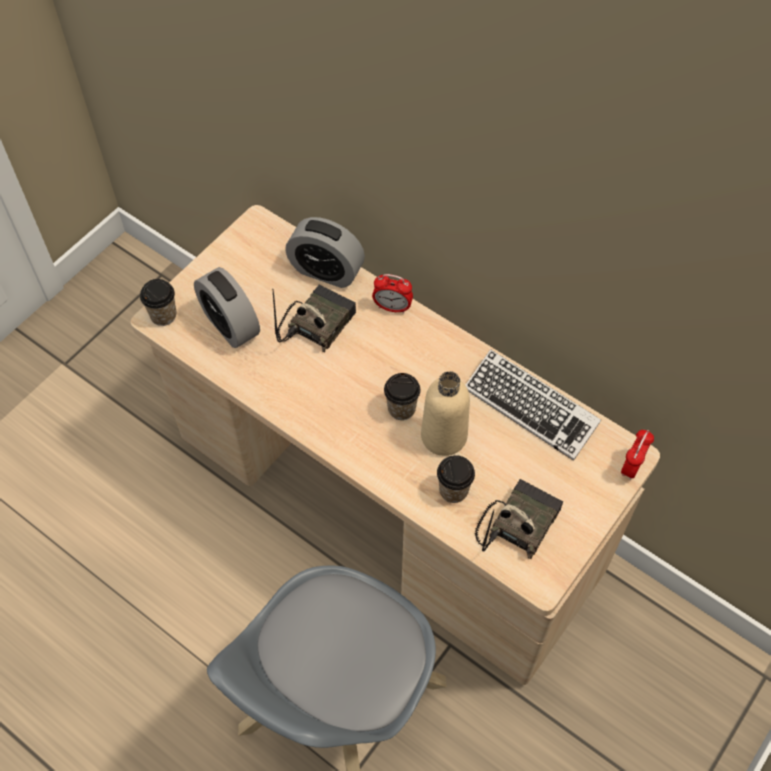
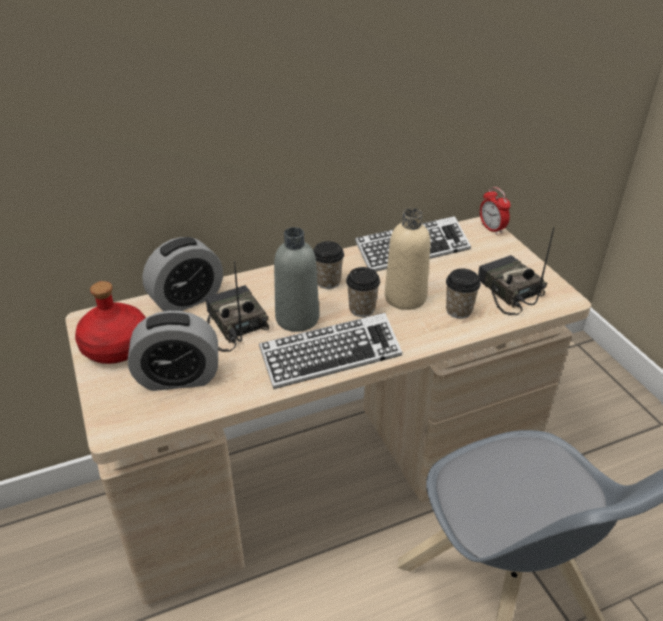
camera: 60 degrees left, 20 degrees down
(163, 315) = (115, 422): cup -> cup (328, 282)
(238, 262) = (115, 347): none -> red bottle
(320, 416) = (330, 356): none -> keyboard
(354, 365) = (297, 318): none -> grey bottle
(392, 307) = (261, 279): alarm clock -> none

